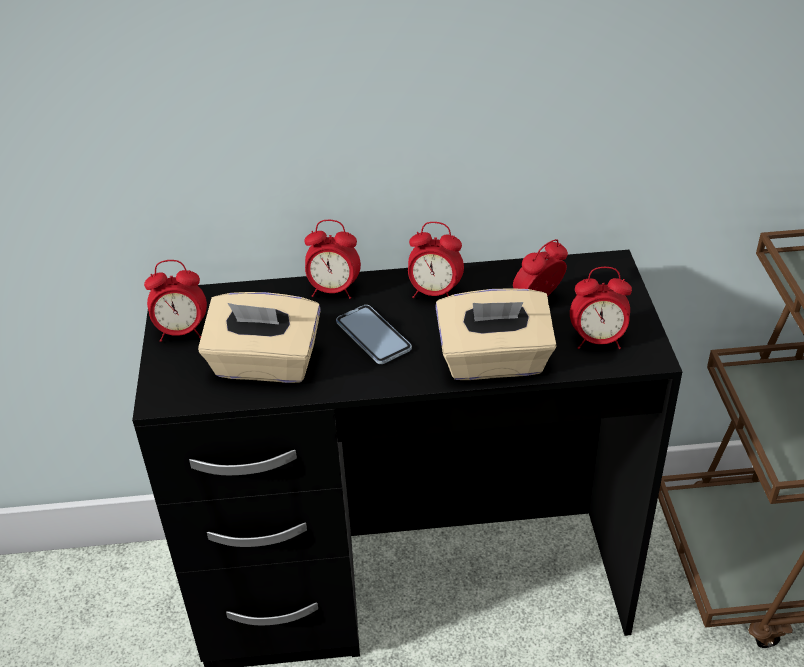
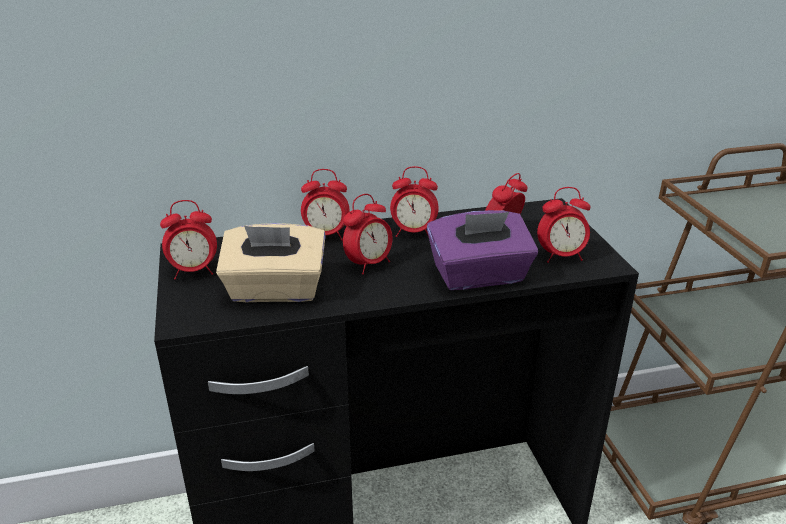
camera: 10 degrees left, 10 degrees down
(373, 336) = (368, 264): phone -> alarm clock
(494, 362) = (479, 276): beige tissue box -> purple tissue box

